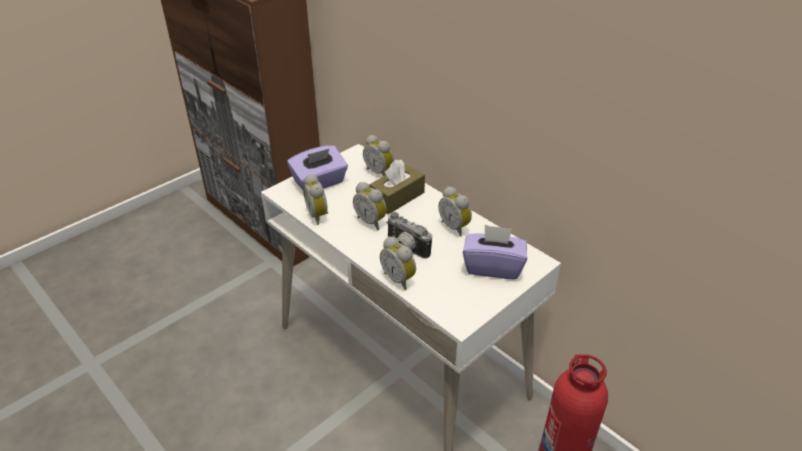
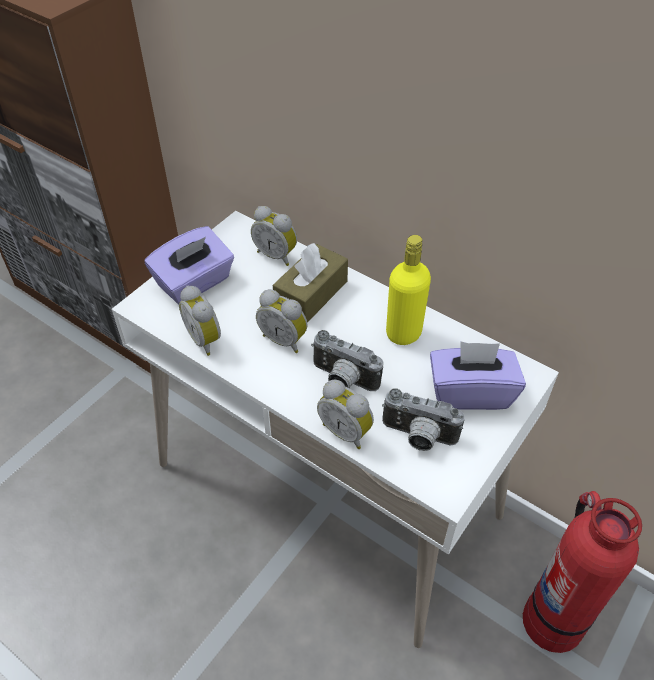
camera: 10 degrees left, 10 degrees up
(448, 288) = (417, 437): none -> camera
(455, 227) = (403, 333): alarm clock -> yellow bottle

